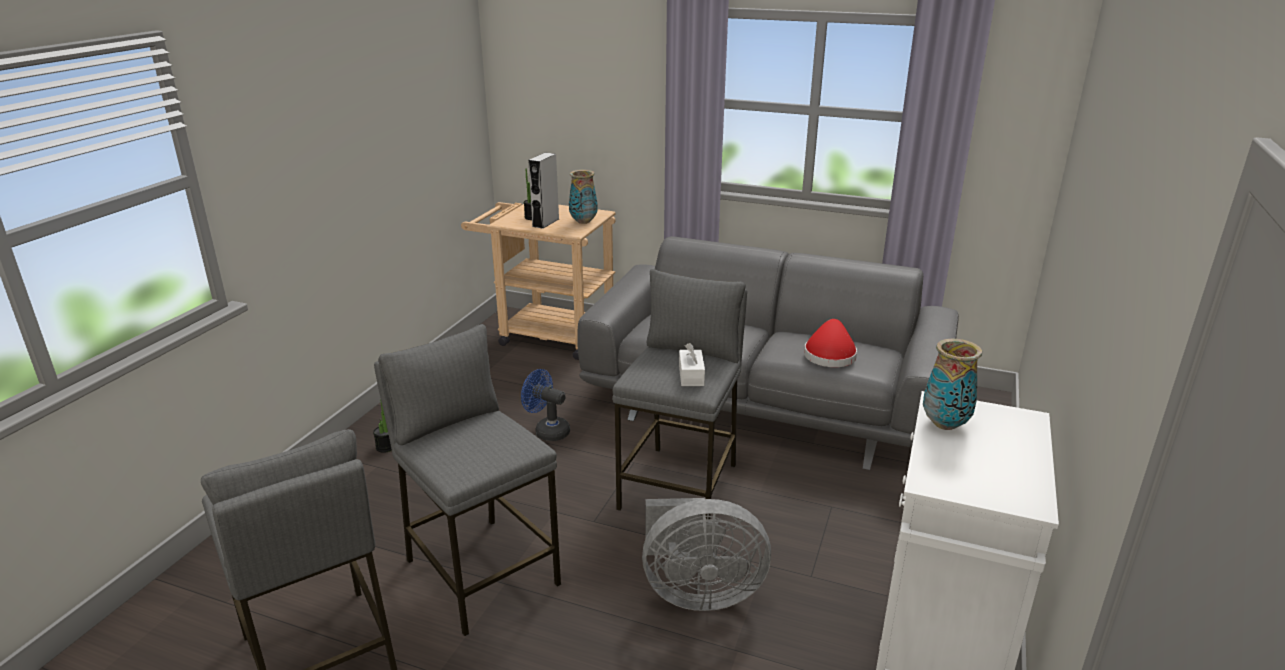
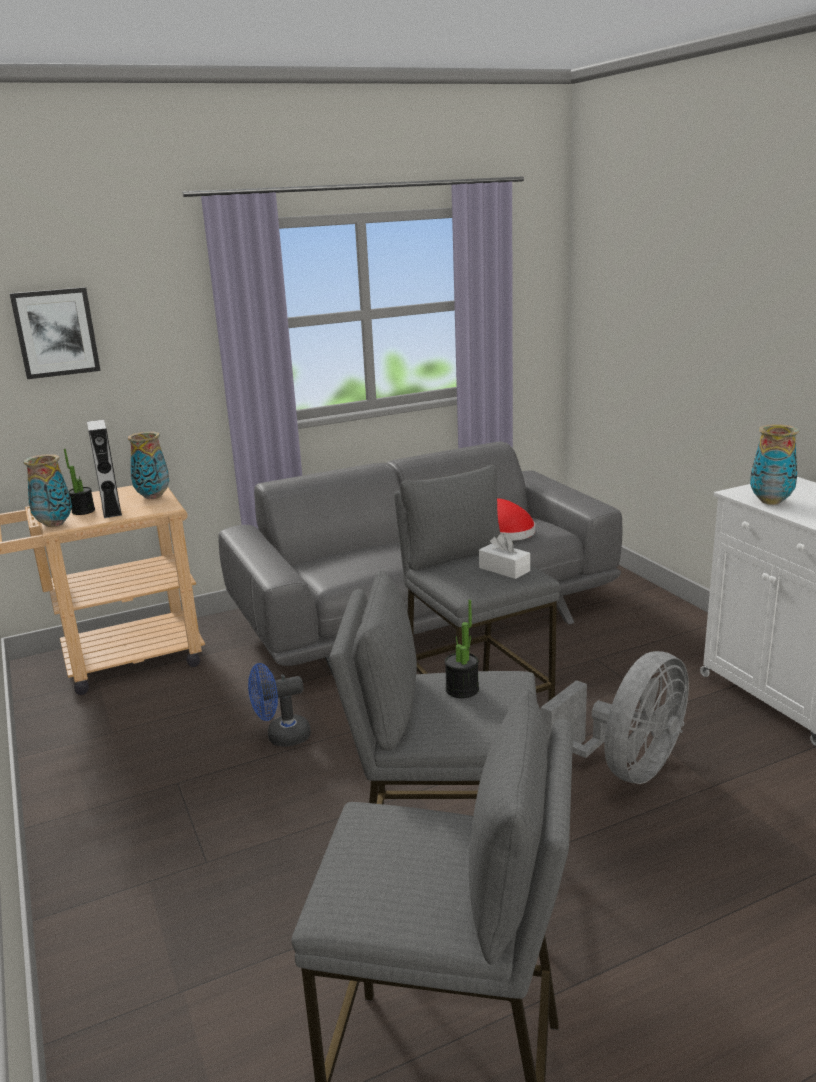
camera: 45 degrees left, 5 degrees down
(386, 447) = (122, 857): potted plant -> potted plant (462, 689)
(504, 220) = (54, 524): none -> vase
(558, 80) = (56, 332): none -> picture

